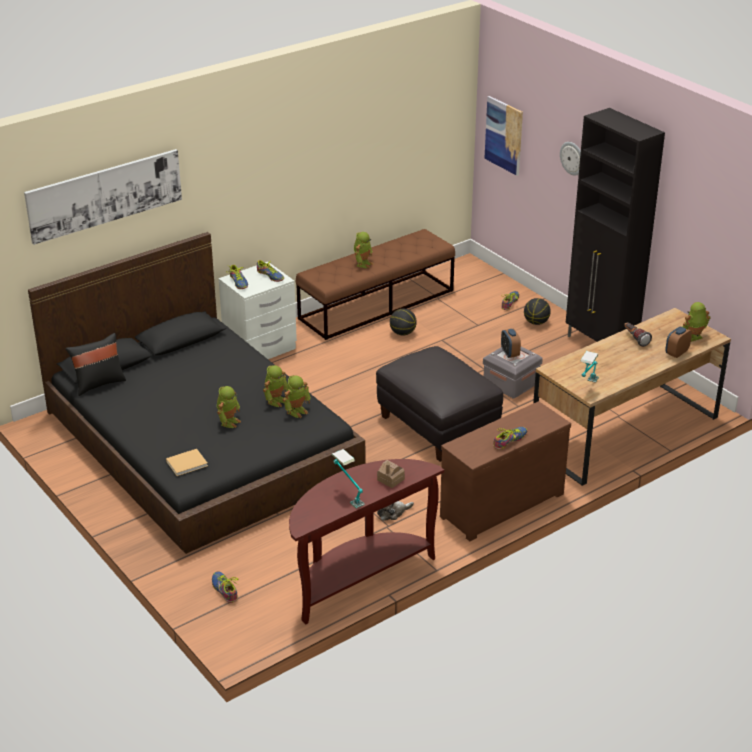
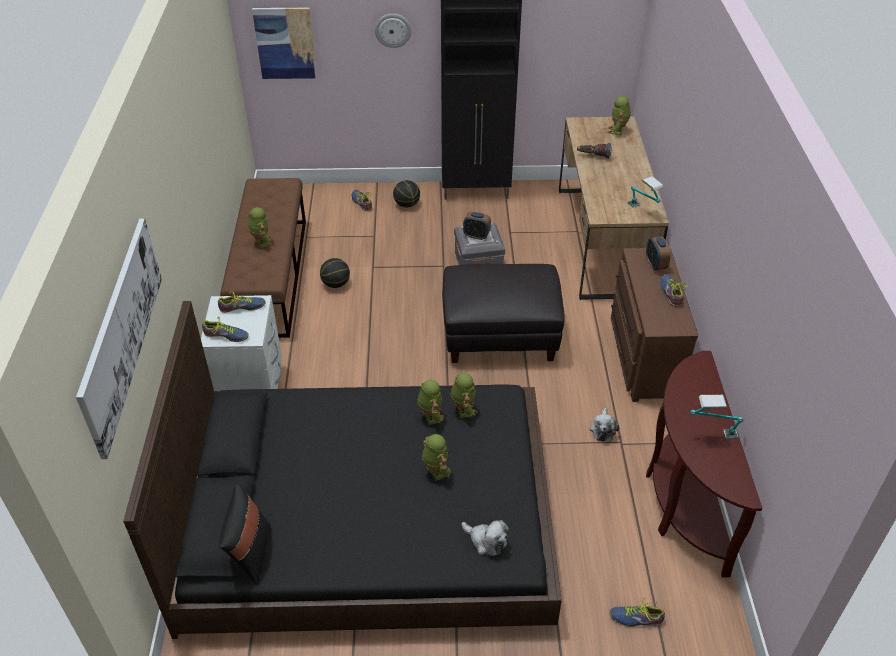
camera: 55 degrees left, 10 degrees up
(188, 463) = (486, 541): beige book -> plush toy
(390, 480) = (704, 392): toy house -> none
(676, 353) = (632, 148): alarm clock -> alarm clock (655, 264)

